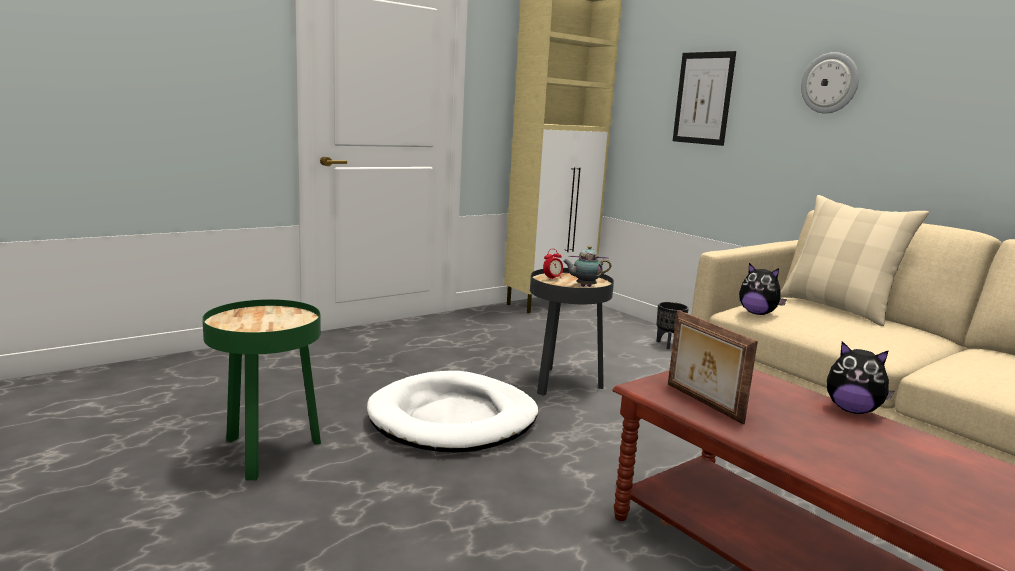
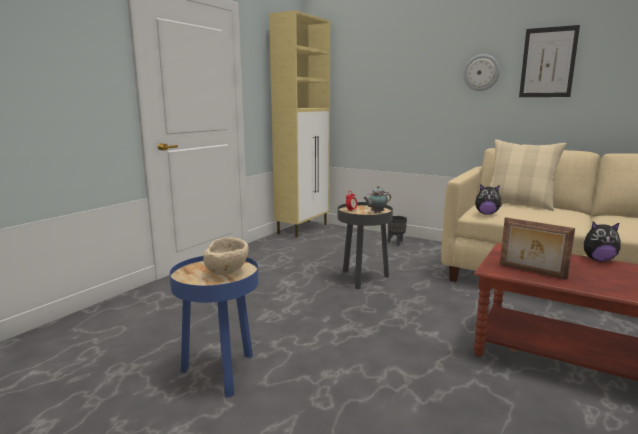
camera: 20 degrees left, 0 degrees up
(267, 452) = (220, 372): green side table -> blue side table
(275, 323) = (227, 273): none -> beige bowl
(453, 419) = (322, 317): white dog bed -> none
(703, 98) = (396, 85): picture -> picture (548, 62)

